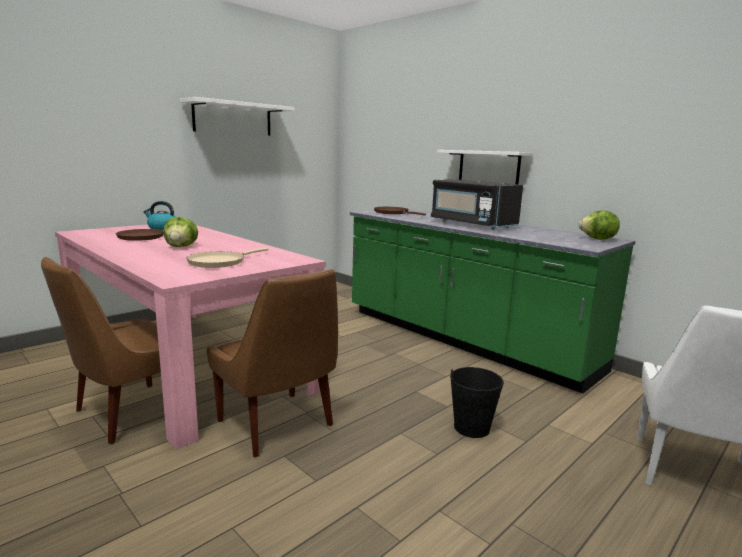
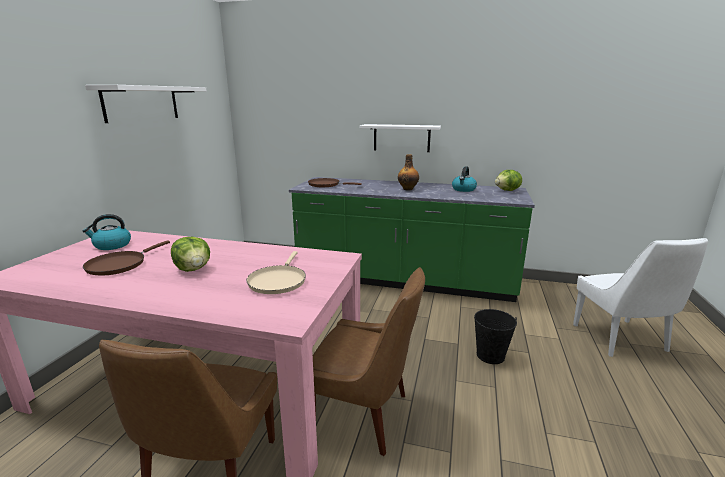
camera: 30 degrees left, 5 degrees up
(471, 224) = (408, 189): black microwave -> bottle
(539, 232) = (463, 189): none -> kettle

